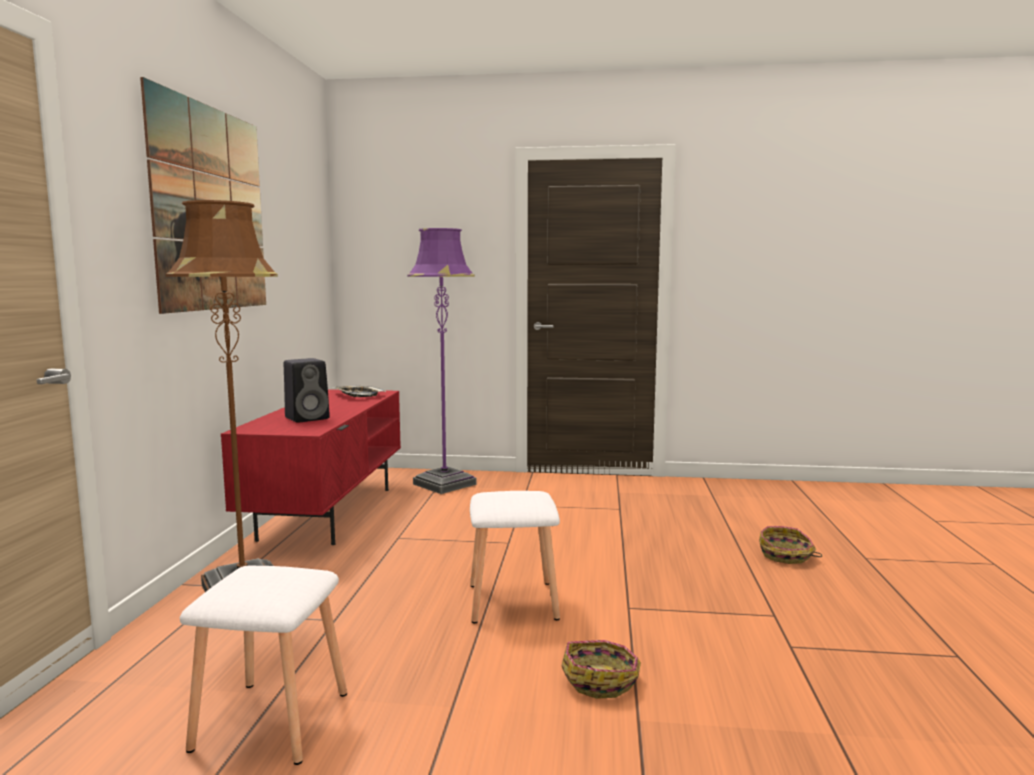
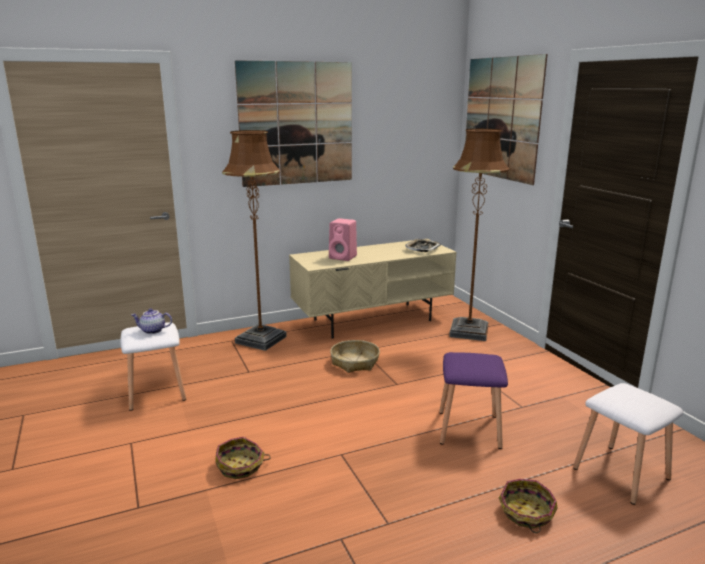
camera: 60 degrees right, 10 degrees up
(272, 578) = (152, 331): none -> teapot
(308, 418) = (344, 257): black speaker -> pink speaker
(327, 512) = (373, 320): red tv stand -> beige tv stand
(413, 224) = (501, 118): none -> picture
(423, 549) = (354, 362): none -> basket
(444, 484) = (468, 331): purple floor lamp -> brown floor lamp
(514, 601) = (313, 412): white stool -> white stool (622, 474)
(637, 537) = (470, 429): none -> purple stool

